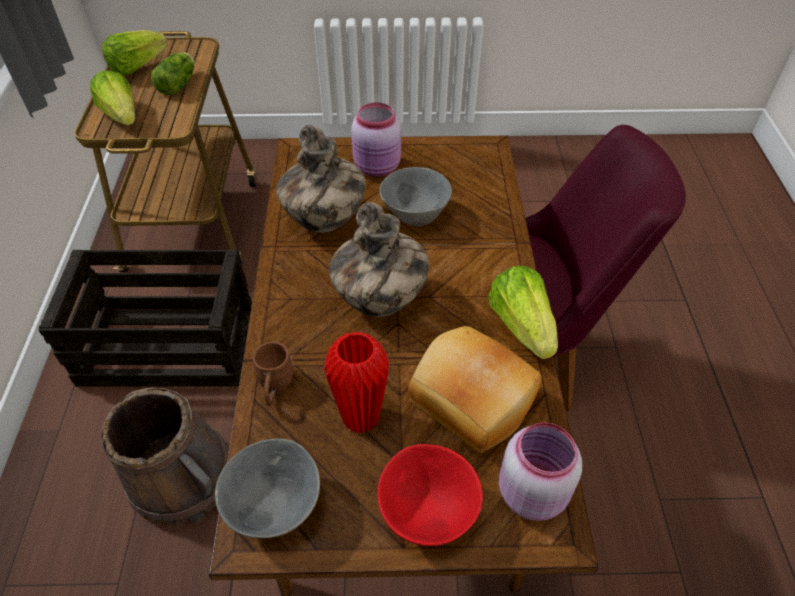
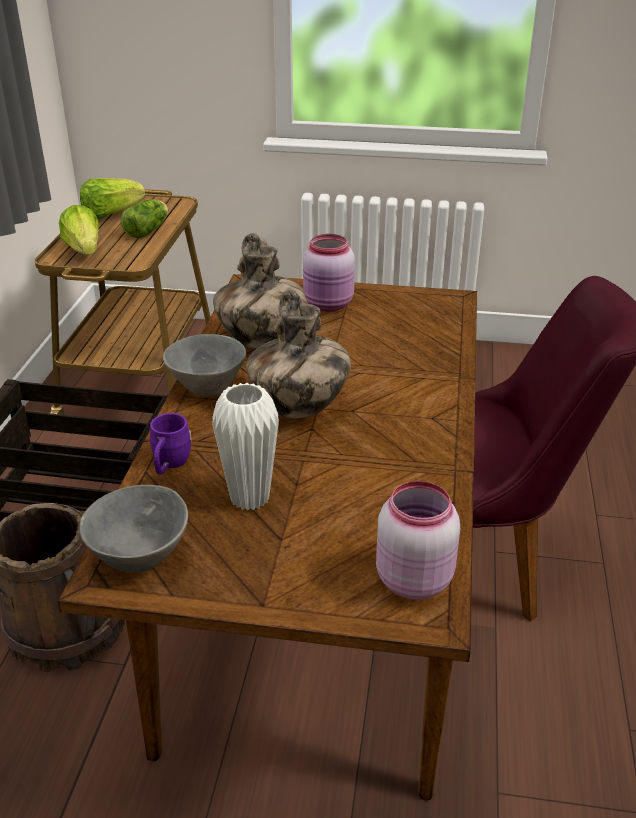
camera: 10 degrees right, 15 degrees down
(275, 387) = (169, 464): brown mug -> purple mug
(360, 418) = (249, 498): red vase -> white vase
(416, 213) = (358, 344): grey bowl -> grey bowl (209, 385)
(425, 513) = (294, 581): red bowl -> none
(470, 401) = (370, 498): bread -> none
(522, 326) = (445, 444): lettuce -> none

